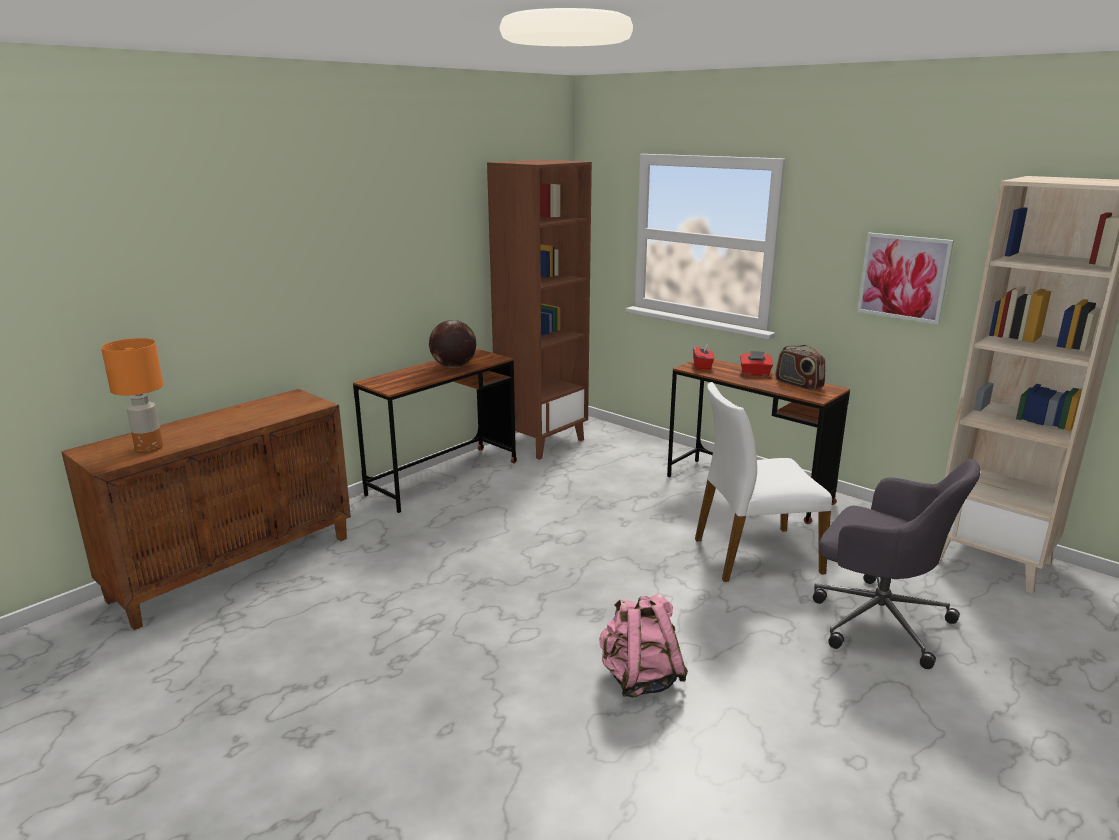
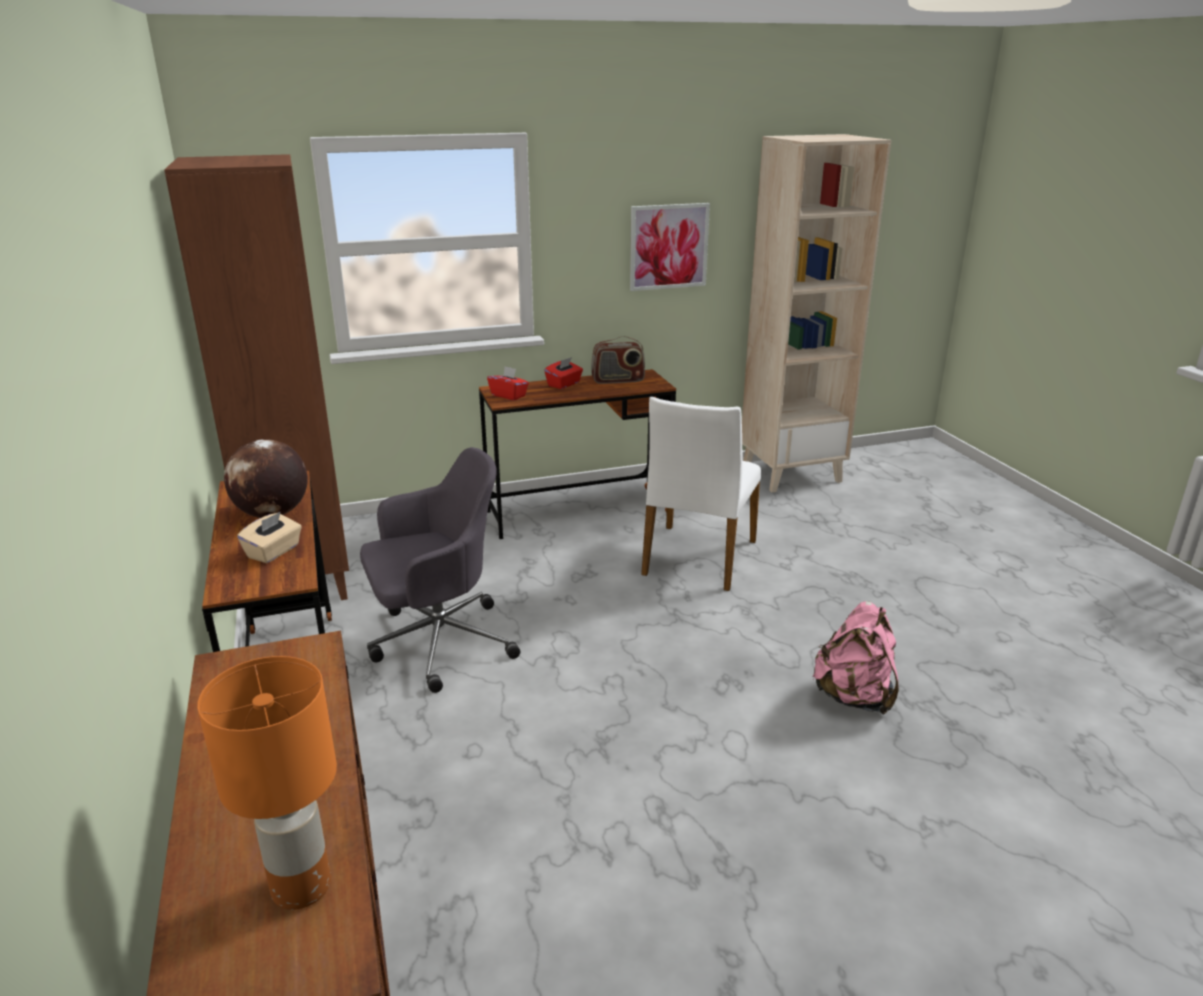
camera: 60 degrees left, 5 degrees up
(415, 378) = (274, 552): none -> beige tissue box
(877, 619) = (835, 550): grey office chair -> grey office chair (438, 643)

